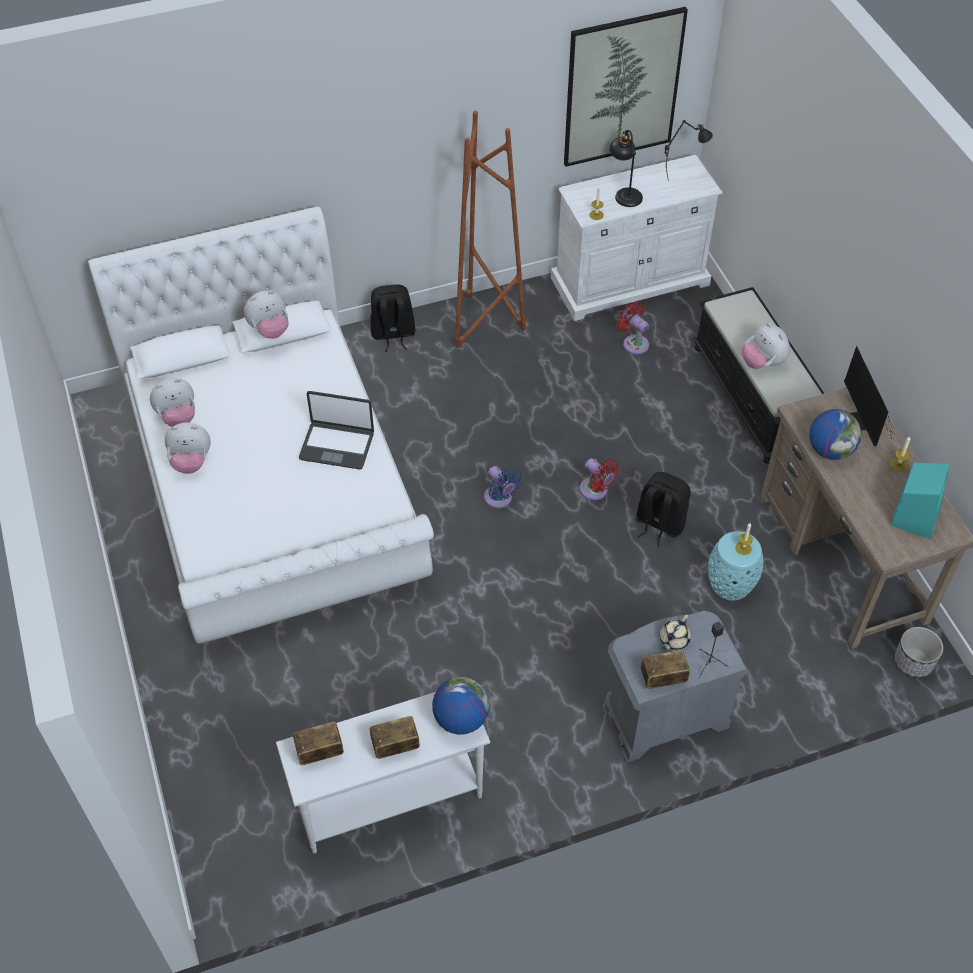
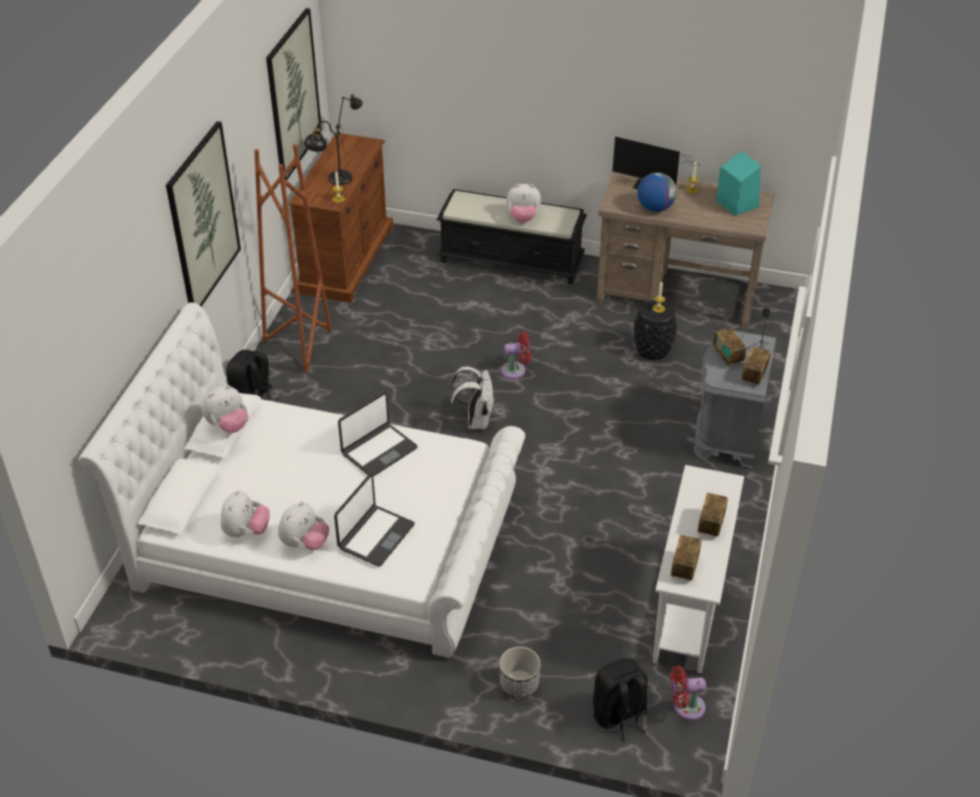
camera: 55 degrees left, 10 degrees down
(231, 503) = (375, 536): none -> laptop
(270, 330) = (228, 426): plush toy -> plush toy turned 45 degrees clockwise
(384, 143) = (203, 218): none -> picture
(460, 719) = (714, 481): globe -> none
(499, 499) = (475, 421): blue fan -> white backpack
(630, 280) = (345, 258): white dresser -> brown dresser
(633, 343) = (404, 286): red fan -> red fan (685, 707)
(659, 524) = (573, 356): black backpack -> black backpack (619, 715)
(673, 640) = (727, 356): beige teapot -> radio
(730, 584) = (652, 350): turquoise stool -> black stool
(913, 662) = (778, 307): planter -> planter (519, 684)

